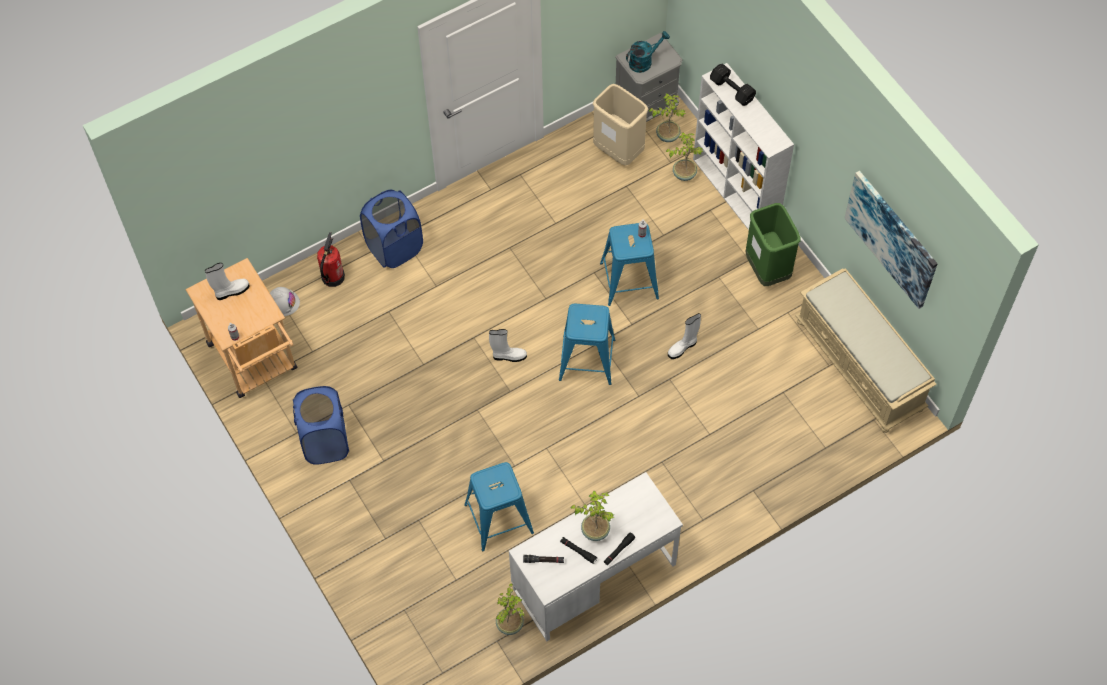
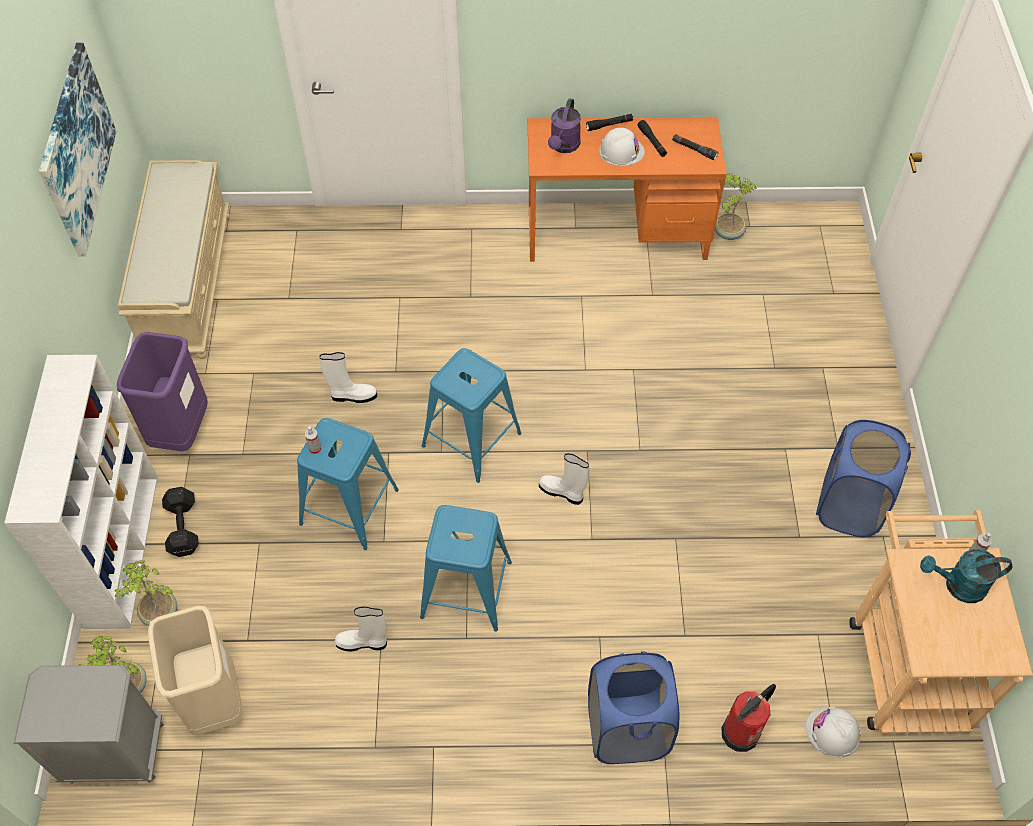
camera: 150 degrees left, 5 degrees down
(231, 291) = (957, 629): white boot -> white boot (363, 642)
(498, 519) = (683, 327): blue stool -> blue stool (467, 589)
(594, 576) = (617, 233): white desk -> orange desk
(595, 530) = (621, 151): potted plant -> white hard hat
(638, 511) = (563, 146): none -> purple watering can
(644, 61) = (85, 702): turquoise watering can -> turquoise watering can (958, 585)
(731, 89) = (42, 476): black dumbbell -> black dumbbell (182, 529)
(767, 270) = (181, 431): green trash can -> purple trash can

